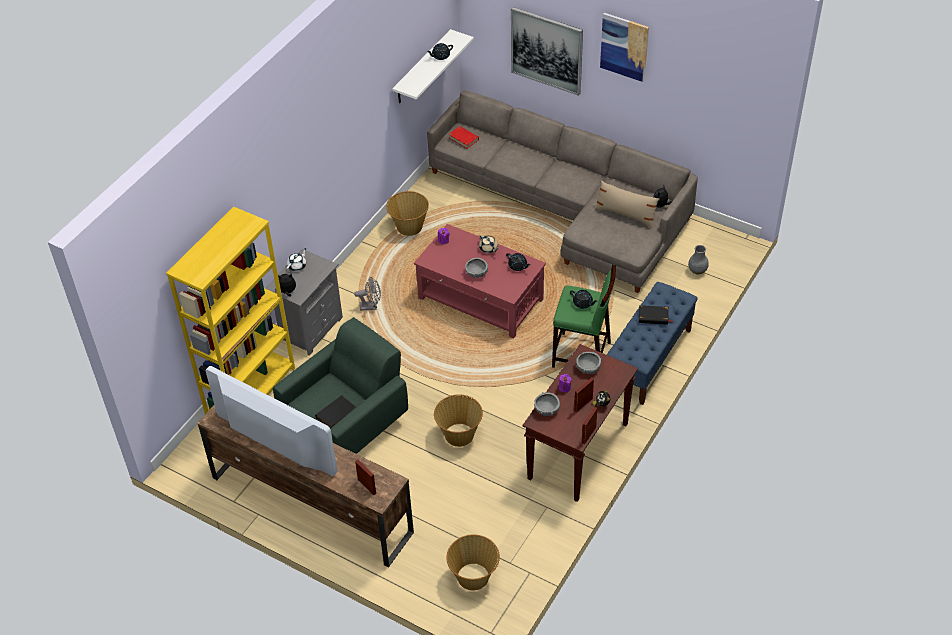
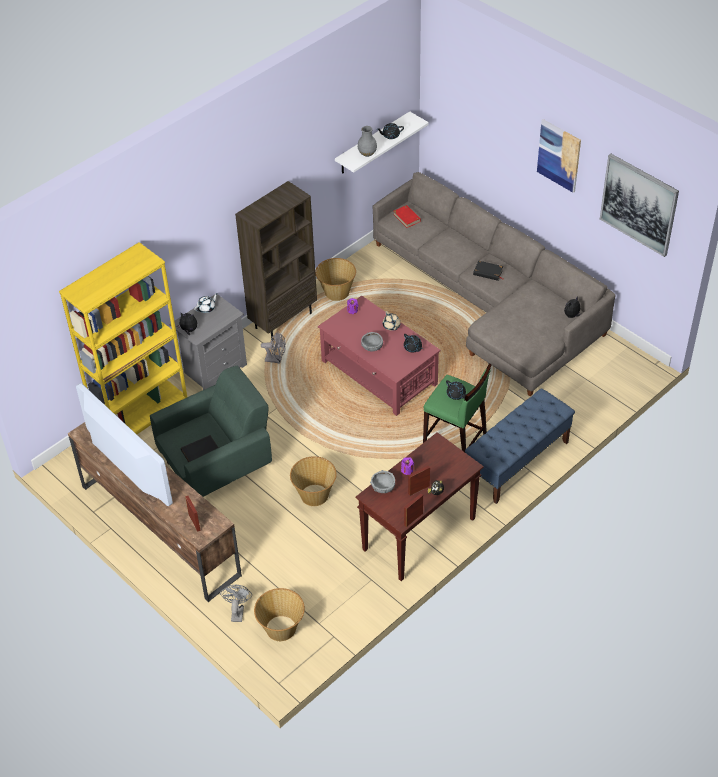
camera: 15 degrees right, 0 degrees up
(364, 265) = (283, 320): none -> brown bookcase
(422, 570) = (237, 611): none -> grey fan
(547, 50) = (493, 146): picture -> picture (639, 204)
(588, 368) = (436, 456): grey bowl -> none
(625, 214) = (534, 318): beige pillow -> none
(653, 317) = (524, 421): black book -> black book (488, 272)
(697, 271) = (596, 386): grey vase -> grey vase (367, 153)

